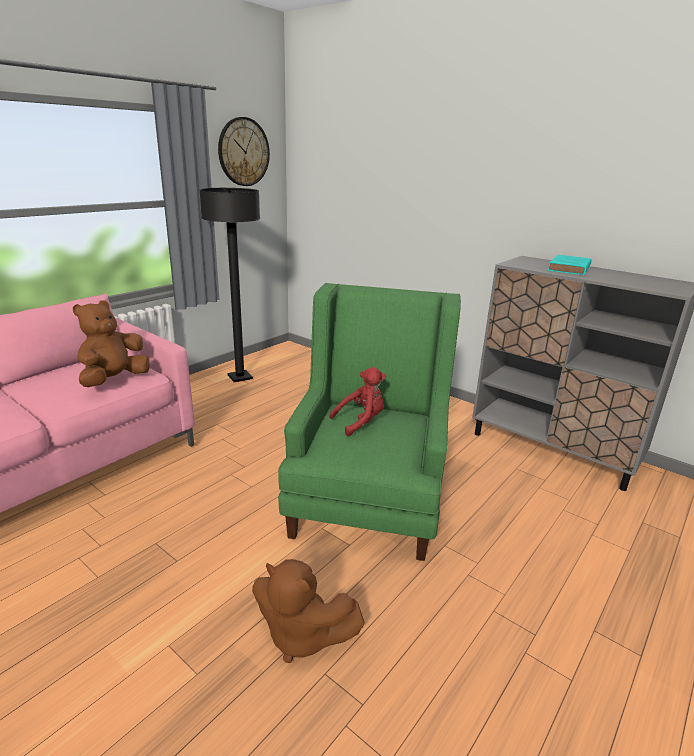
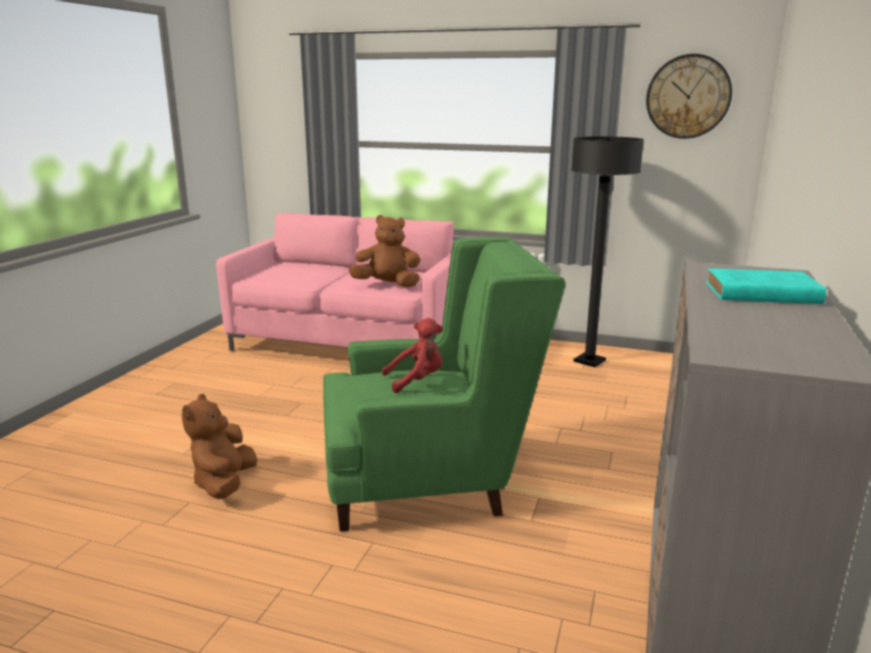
camera: 70 degrees right, 5 degrees down
(361, 422) = (417, 381): red plush toy -> red plush toy turned 60 degrees counterclockwise

